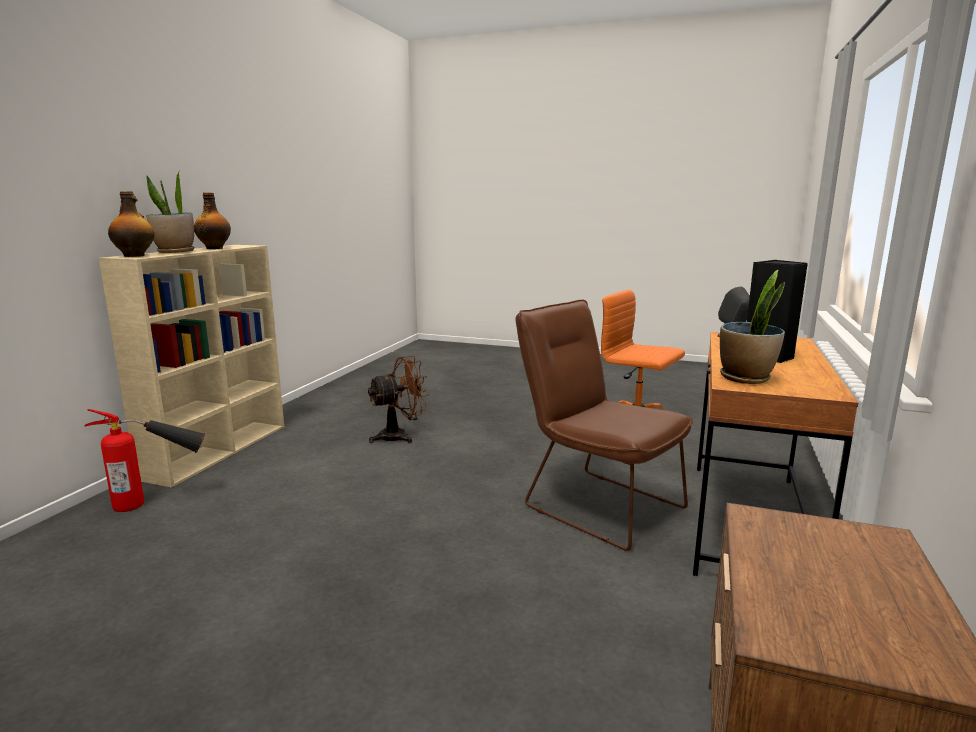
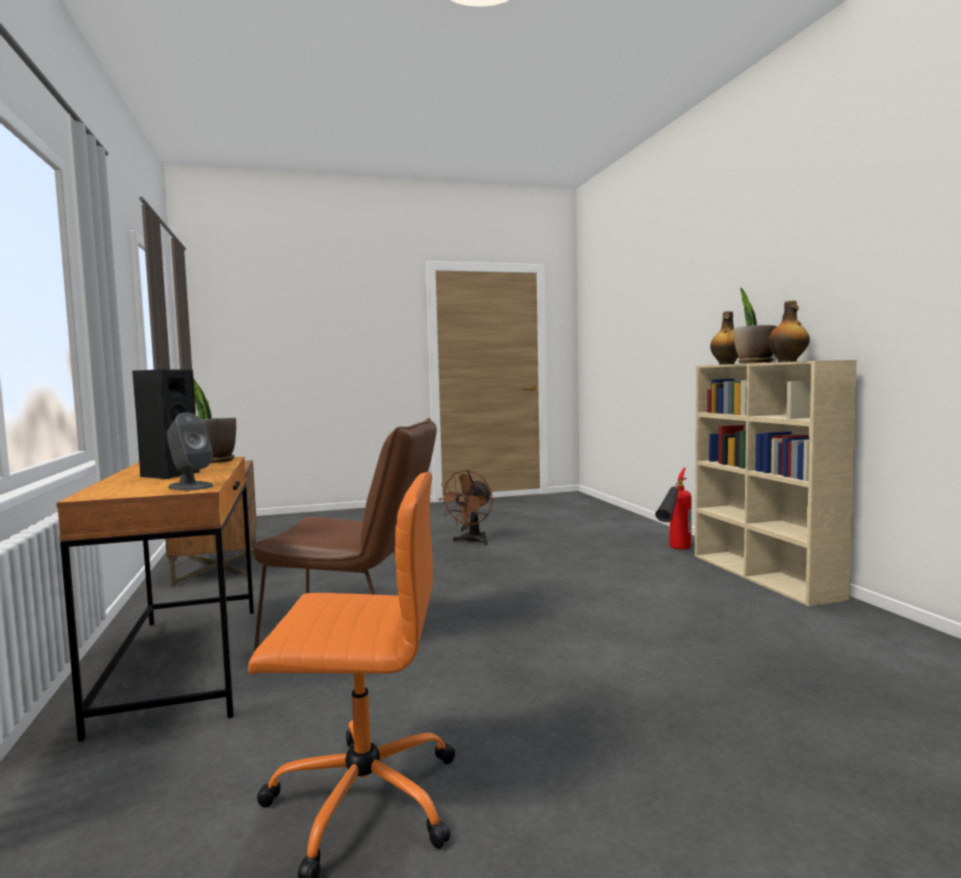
camera: 145 degrees right, 10 degrees down
(400, 436) = (674, 636): brown fan -> brown fan (471, 542)

